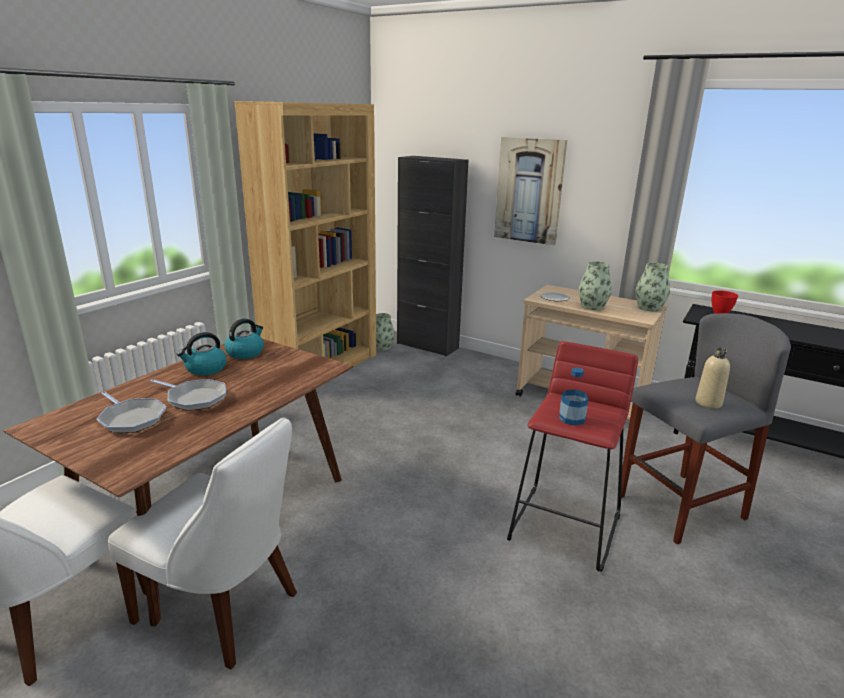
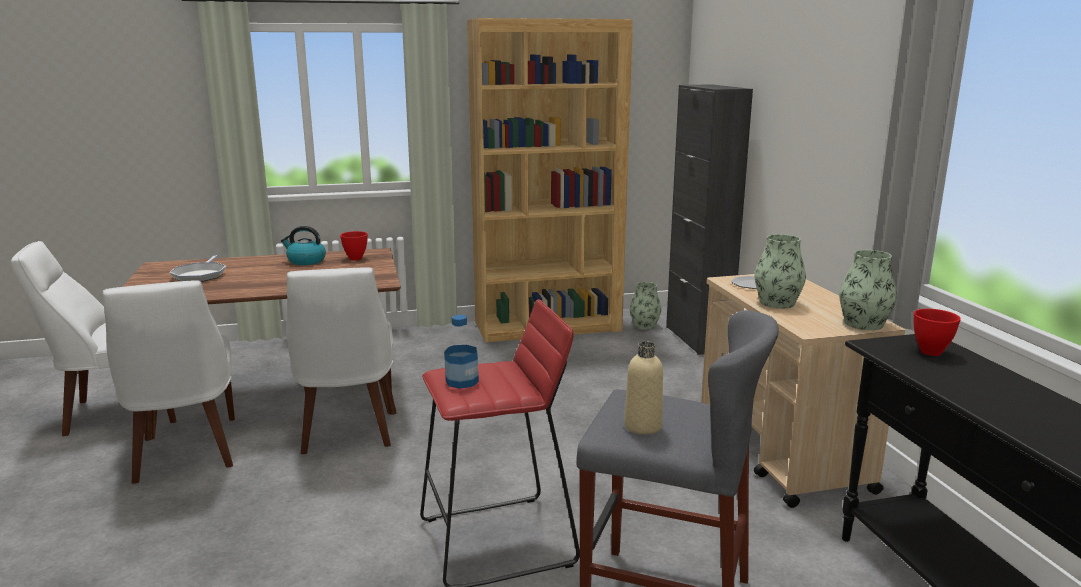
camera: 45 degrees right, 5 degrees down
(194, 398) = (255, 275): frying pan -> none
(245, 353) = (355, 258): kettle -> red bowl
(328, 509) = (347, 428): none -> white chair
(529, 191) = (803, 133): picture -> none

